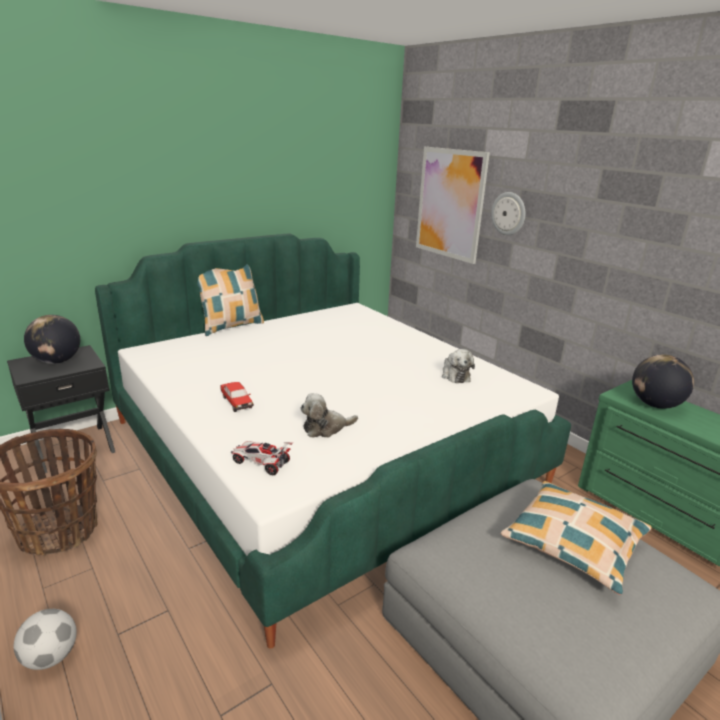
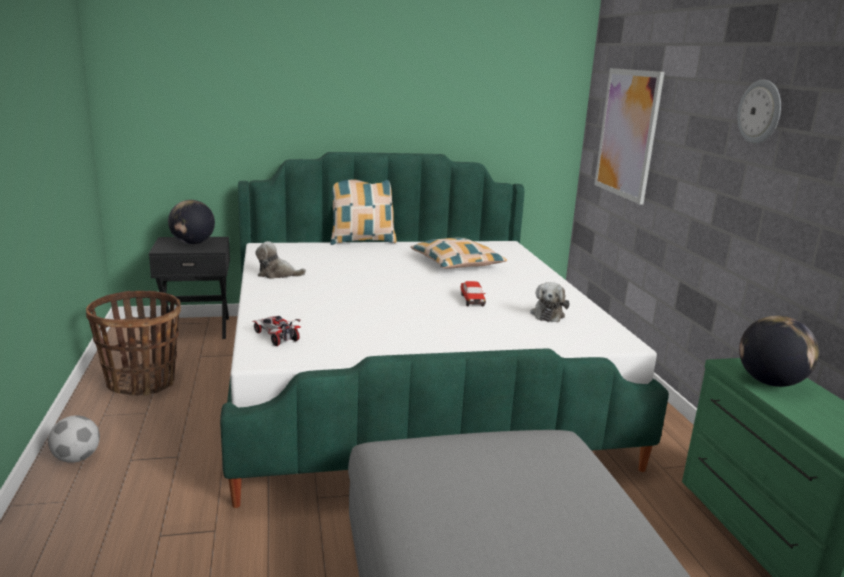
camera: 25 degrees right, 5 degrees down
(236, 402) = (303, 294): toy car -> toy car (472, 300)
(325, 428) = (360, 326): plush toy -> plush toy (277, 274)
(508, 213) = (675, 143): wall clock -> wall clock (760, 112)
(574, 543) = (537, 480): pillow -> pillow (457, 263)

